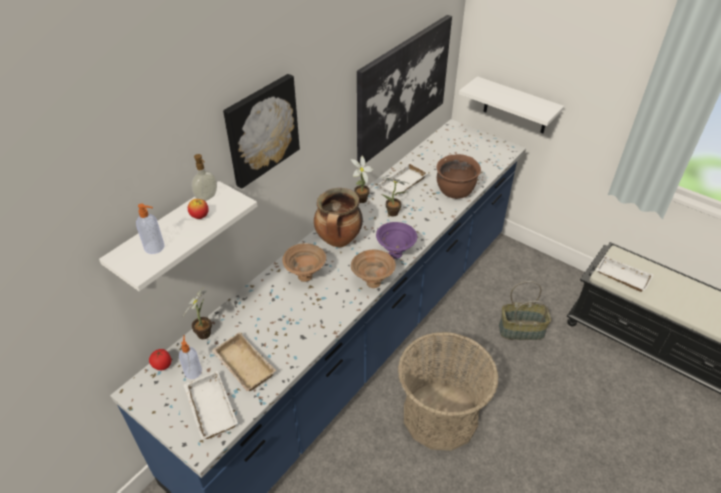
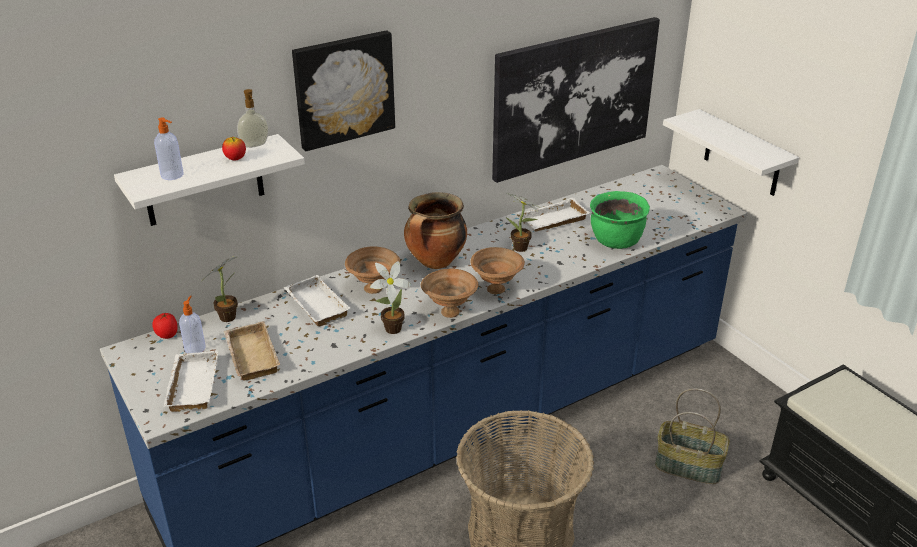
camera: 20 degrees right, 10 degrees down
(360, 200) = (487, 228): potted plant -> potted plant (390, 330)
(395, 253) = (496, 289): purple bowl -> brown bowl
(455, 192) = (616, 242): brown cooking pot -> green cooking pot
(621, 277) = (834, 409): white tray -> white tray (315, 306)

